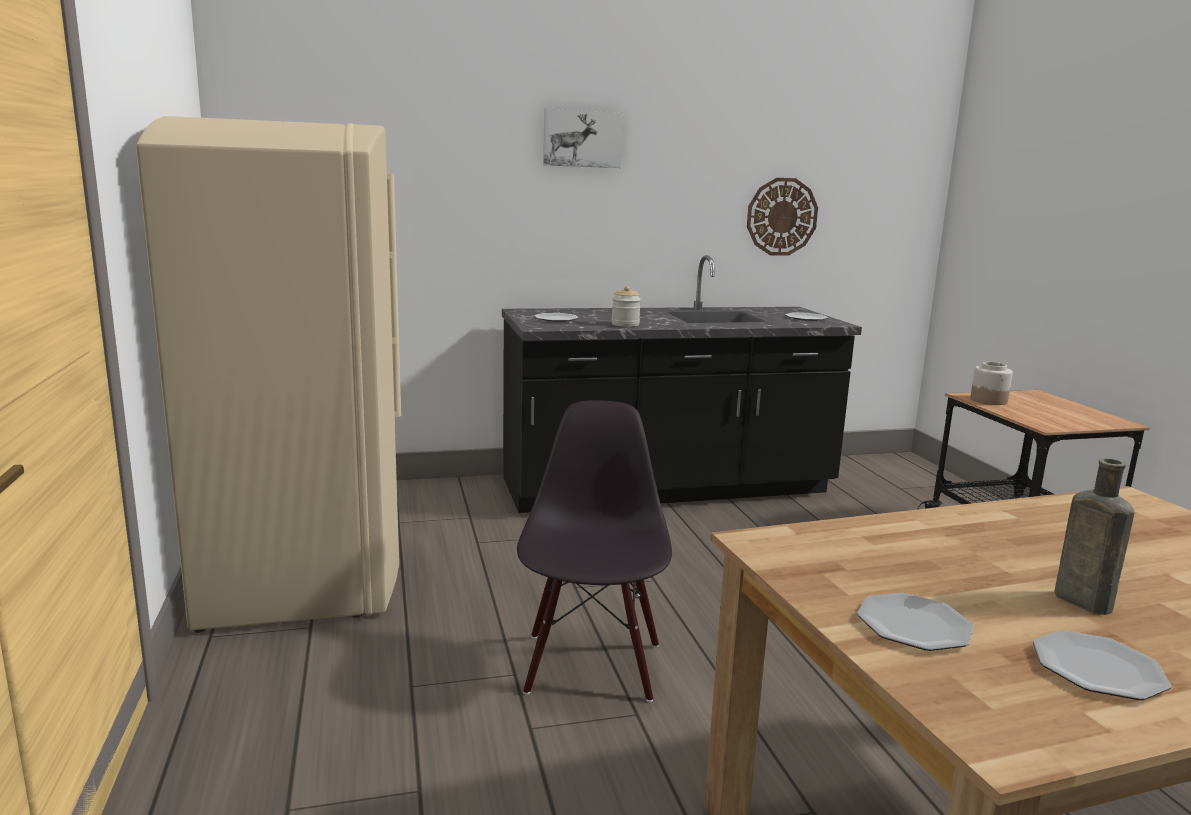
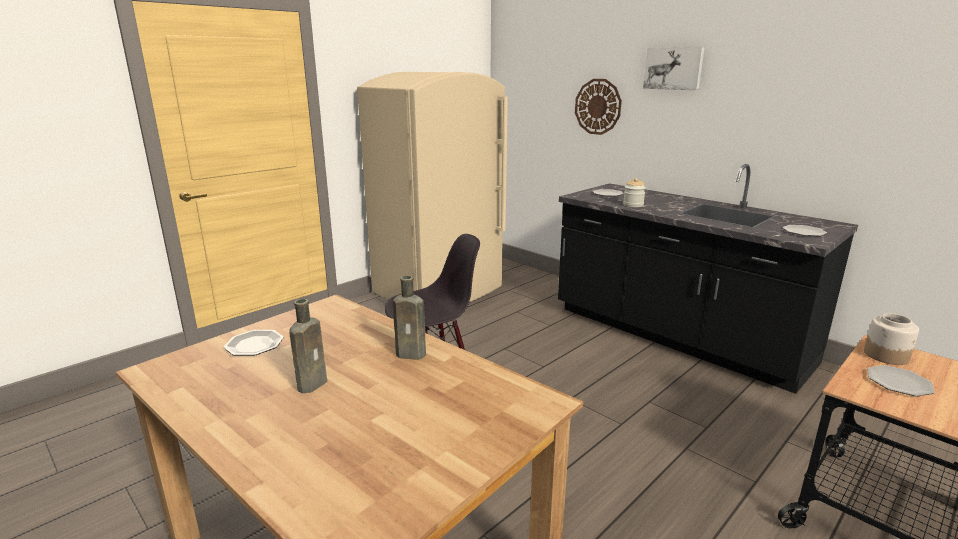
camera: 60 degrees right, 5 degrees up
(781, 217) = (852, 136): wall clock -> wall clock (598, 106)
(993, 528) = (413, 354): none -> brown bottle
(1096, 668) = (227, 389): plate -> plate (898, 382)

